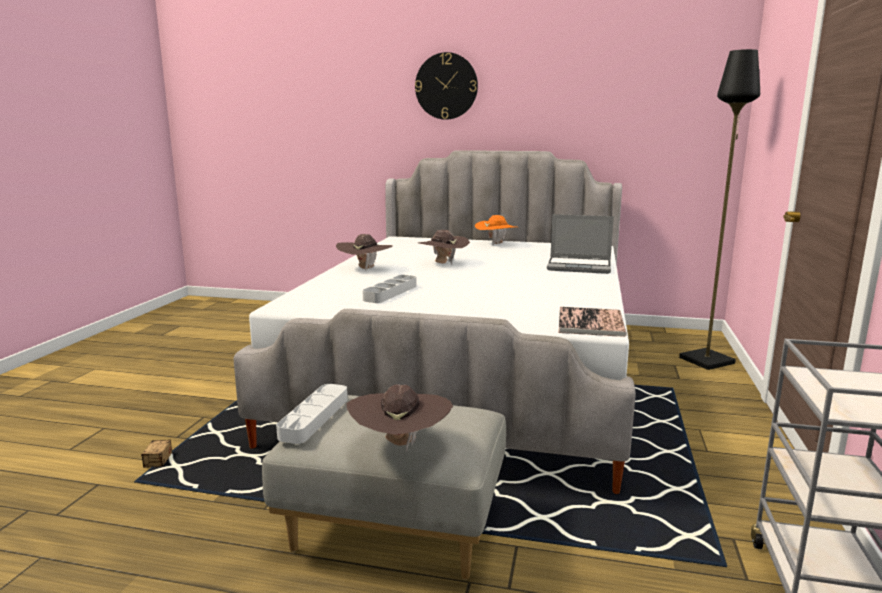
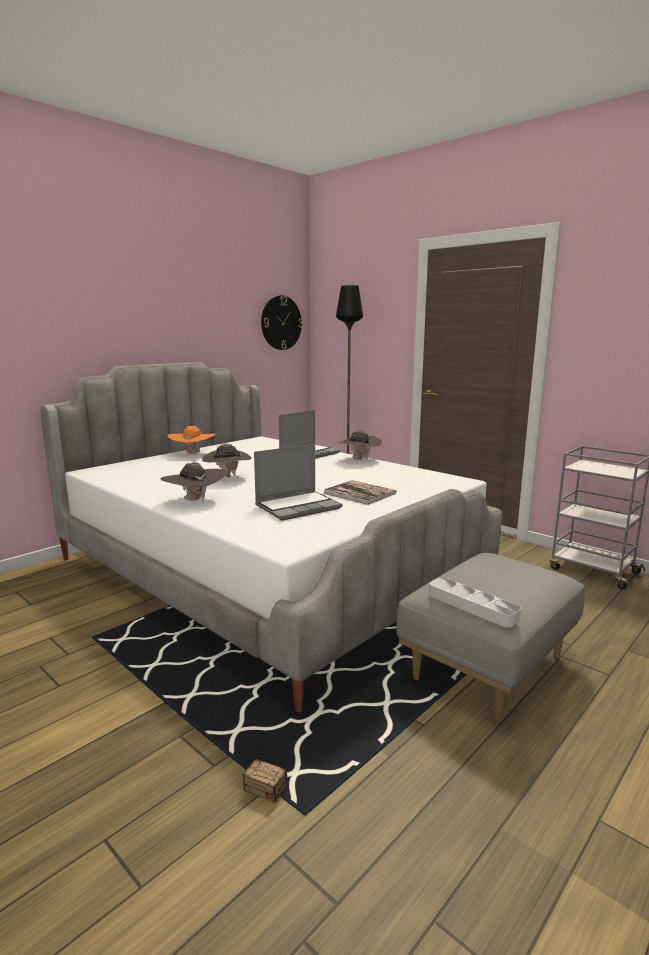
camera: 60 degrees left, 0 degrees up
(390, 293) = (298, 507): grey tray -> laptop
(400, 444) = (537, 586): brown hat -> brown hat (359, 460)
(446, 86) = (91, 297): wall clock -> wall clock (281, 323)
(590, 323) = (447, 479): book -> book (360, 493)

